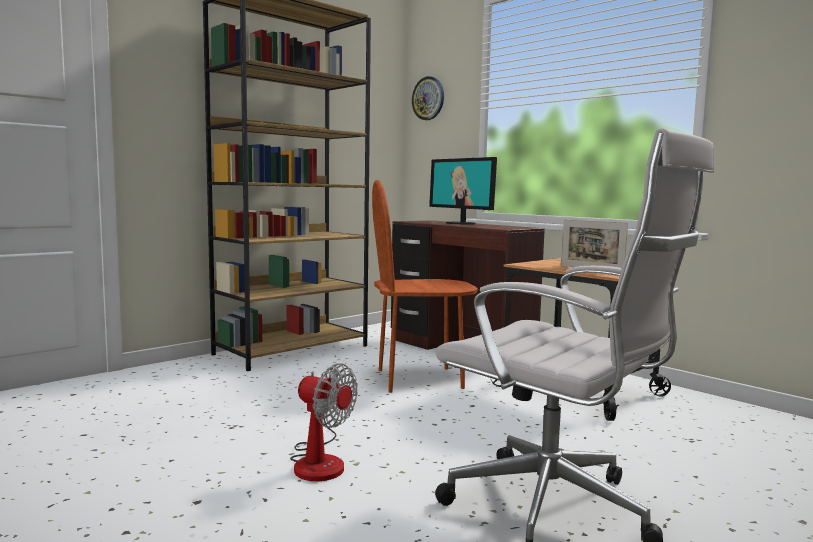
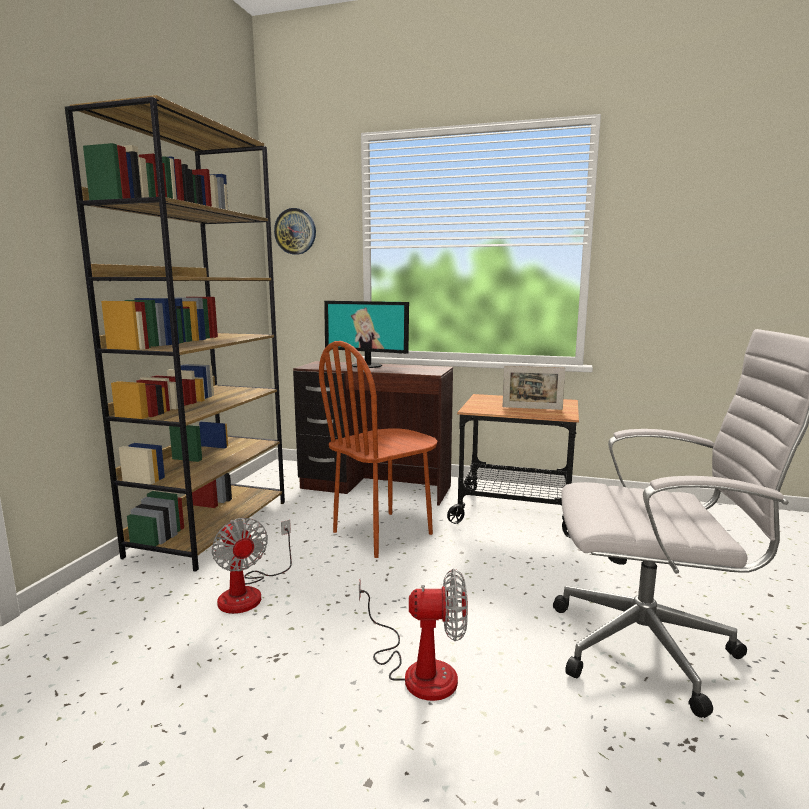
camera: 30 degrees left, 5 degrees up
(265, 390) = (249, 592): none -> fan

